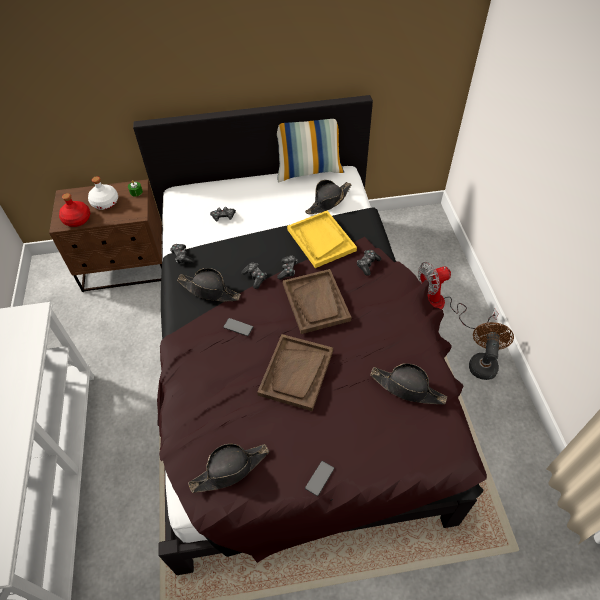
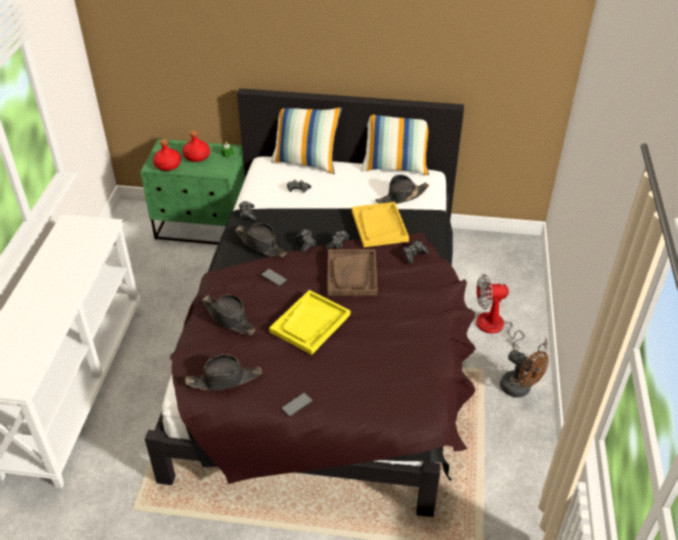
camera: 15 degrees right, 10 degrees down
(105, 202) = (197, 157): white bottle -> red bottle
(126, 267) = (202, 227): brown nightstand -> green nightstand
(220, 184) = (306, 162): none -> pillow
(296, 373) = (310, 323): brown tray -> yellow tray
(407, 388) = (405, 358): black hat -> black hat (229, 318)
(483, 363) = (519, 389): brown fan -> brown fan turned 105 degrees clockwise

